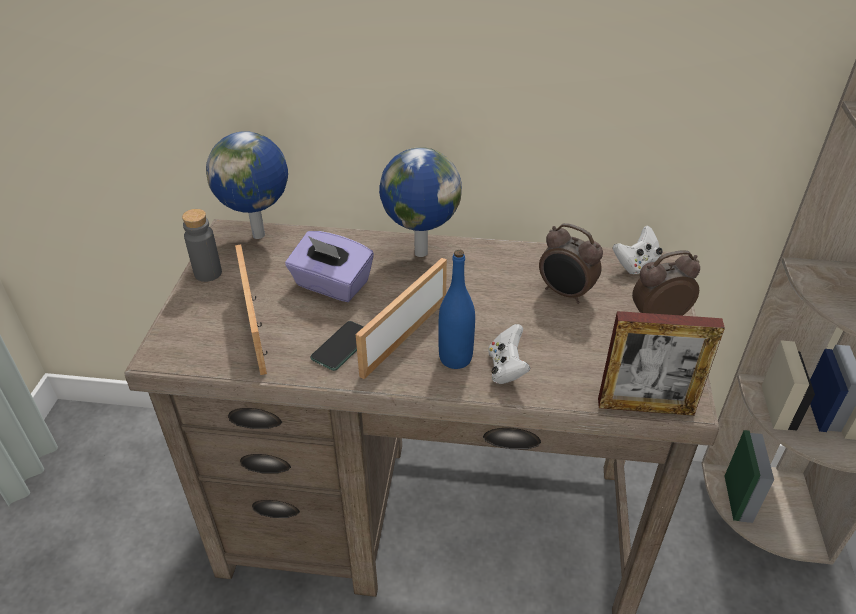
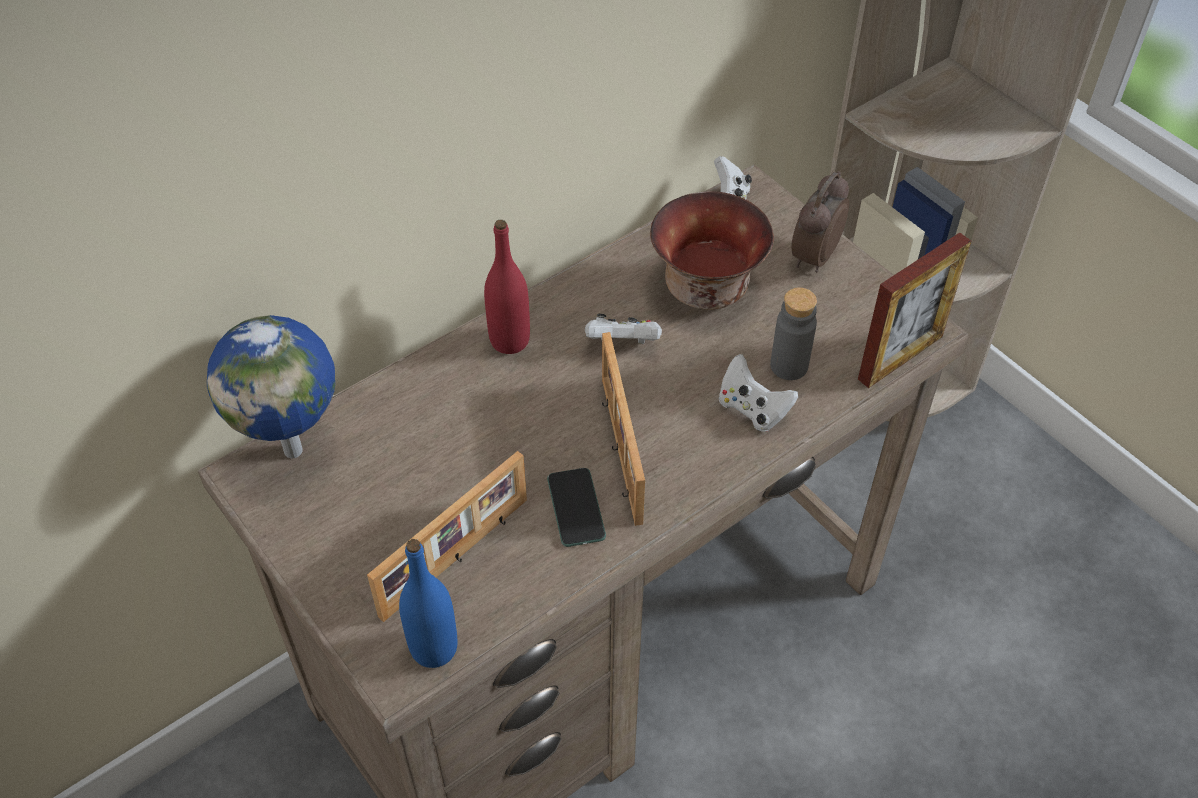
camera: 45 degrees left, 10 degrees up
(208, 273) = (303, 542): grey bottle -> grey bottle (789, 366)
(256, 327) = (456, 558): picture frame -> picture frame turned 105 degrees clockwise
(331, 285) = (468, 449): purple tissue box -> none
(419, 252) = (509, 340): globe -> red bottle
(455, 358) = (696, 434): blue bottle -> blue bottle (434, 648)
(476, 290) = (623, 344): none -> white game controller
(565, 293) = (708, 287): alarm clock -> bowl

